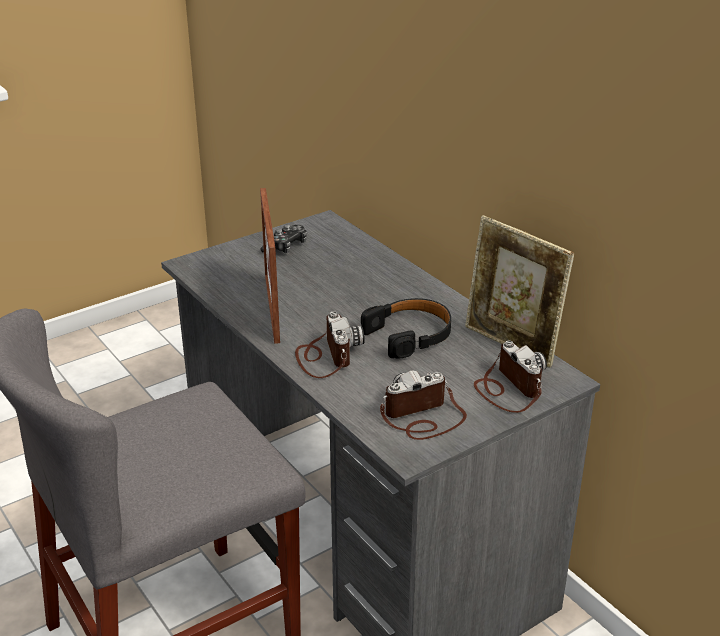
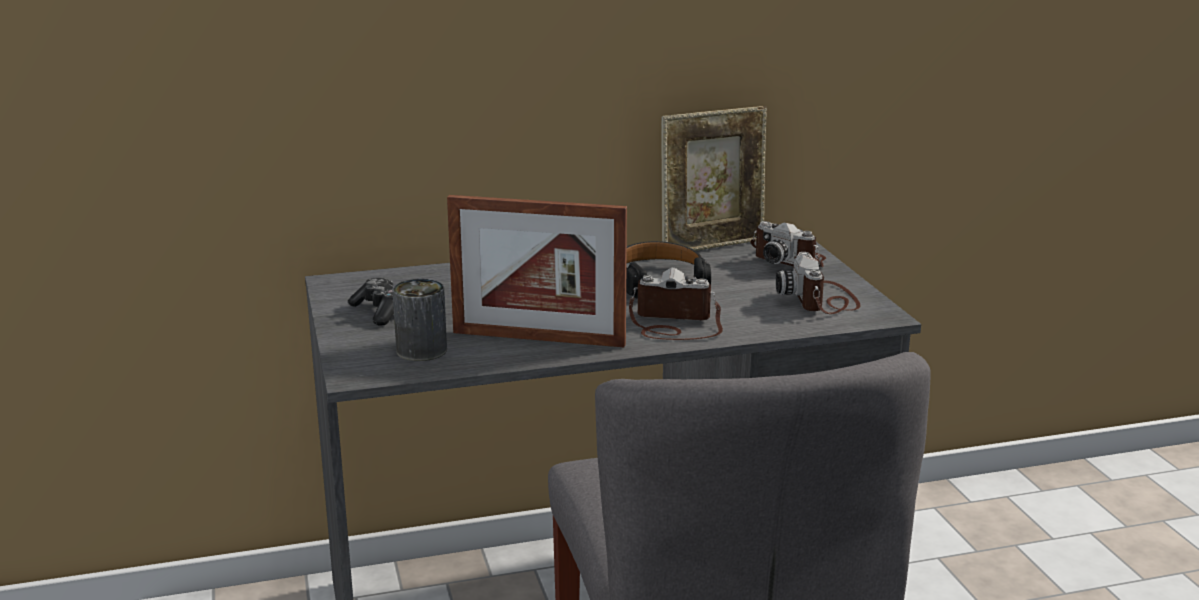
camera: 70 degrees left, 10 degrees down
(232, 274) = (421, 350): none -> can
(508, 388) = (789, 260): camera -> camera turned 135 degrees counterclockwise

